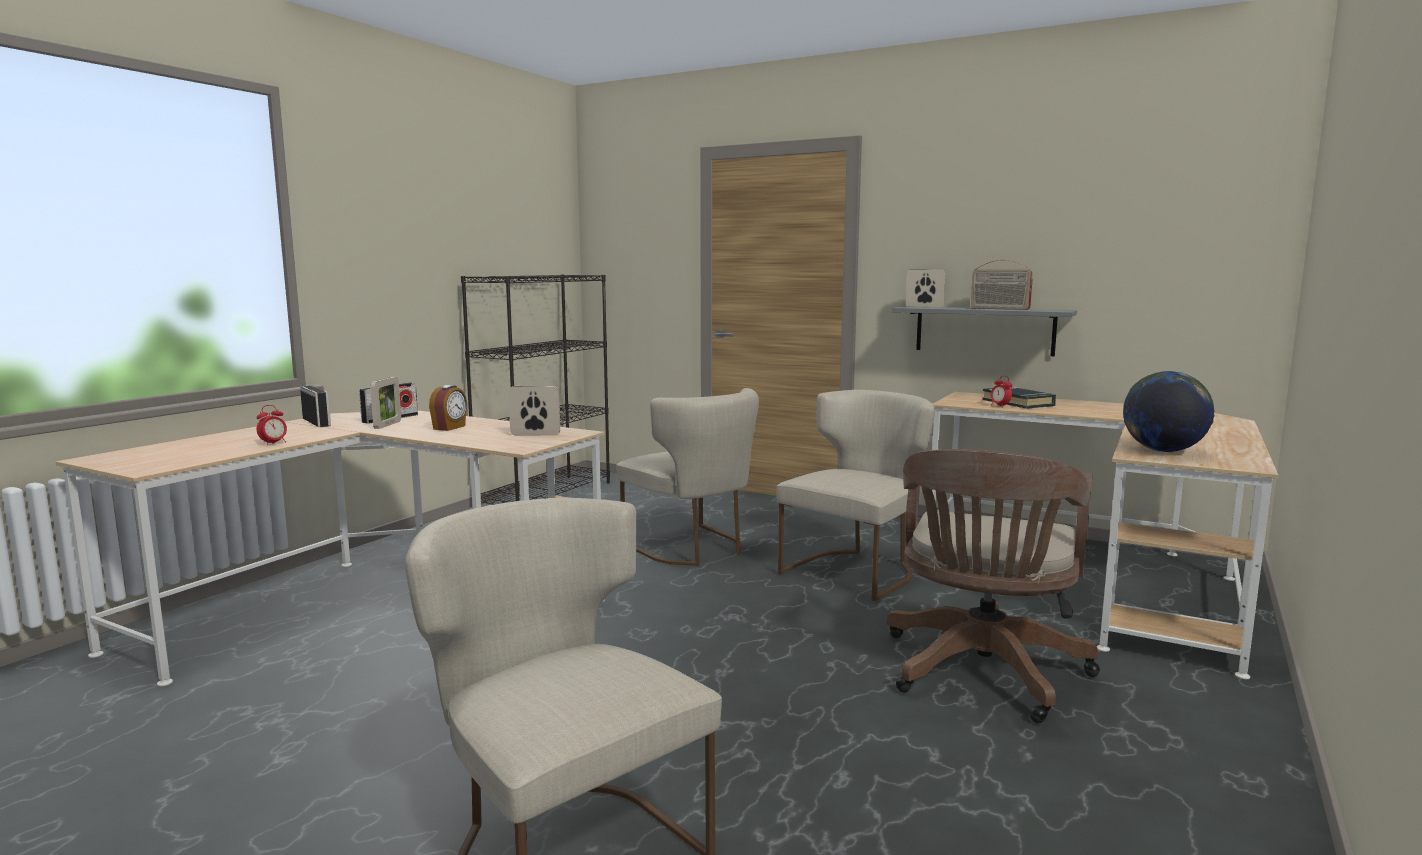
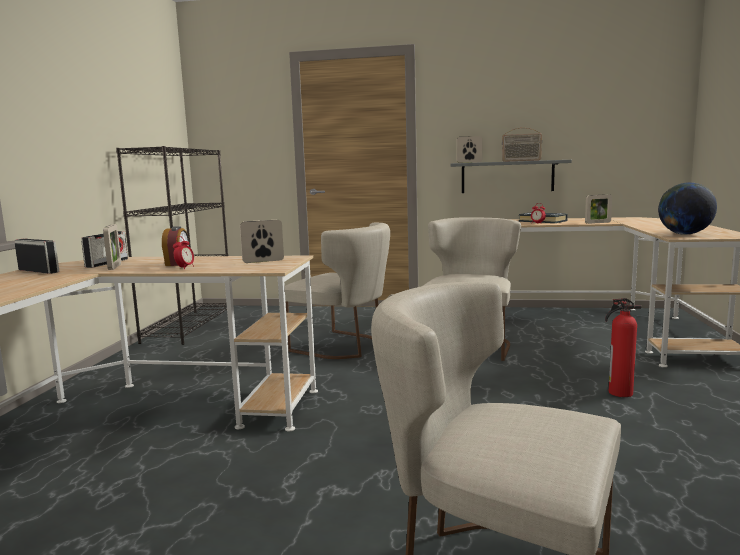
camera: 20 degrees left, 0 degrees up
(273, 443) = (27, 287): alarm clock -> alarm clock (185, 268)
(982, 674) = (618, 392): brown office chair -> fire extinguisher
(1092, 414) = (598, 223): none -> picture frame

